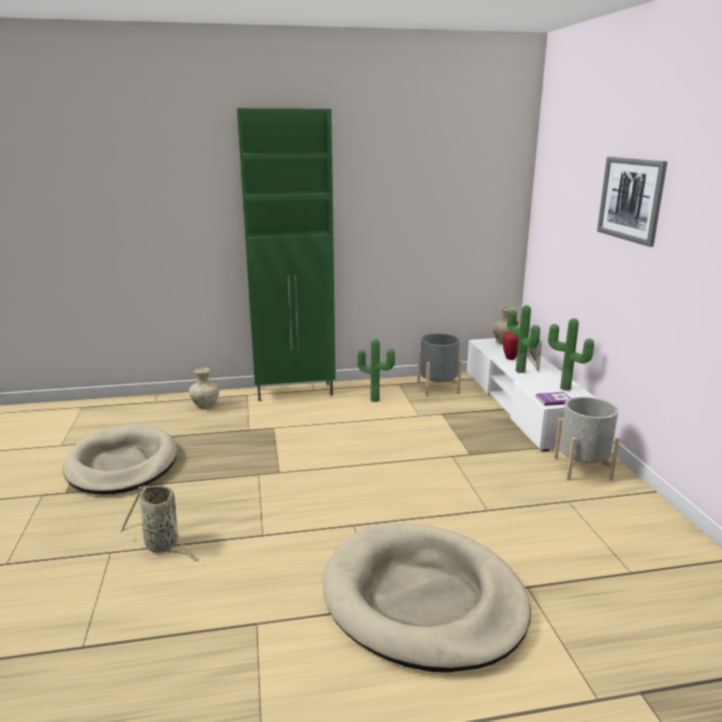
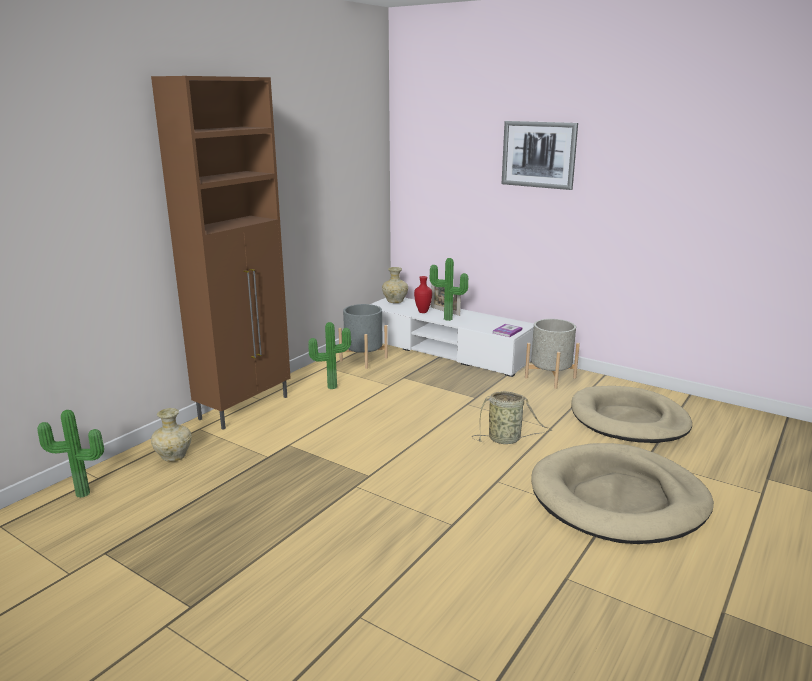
camera: 45 degrees left, 0 degrees up
(122, 464) = (198, 549): beige dog bed -> beige dog bed (628, 420)
(163, 545) = (393, 581): basket -> basket (506, 439)
(296, 392) = (246, 407): green cabinet -> brown cabinet
(564, 389) = (498, 322): potted plant -> potted plant (82, 495)

